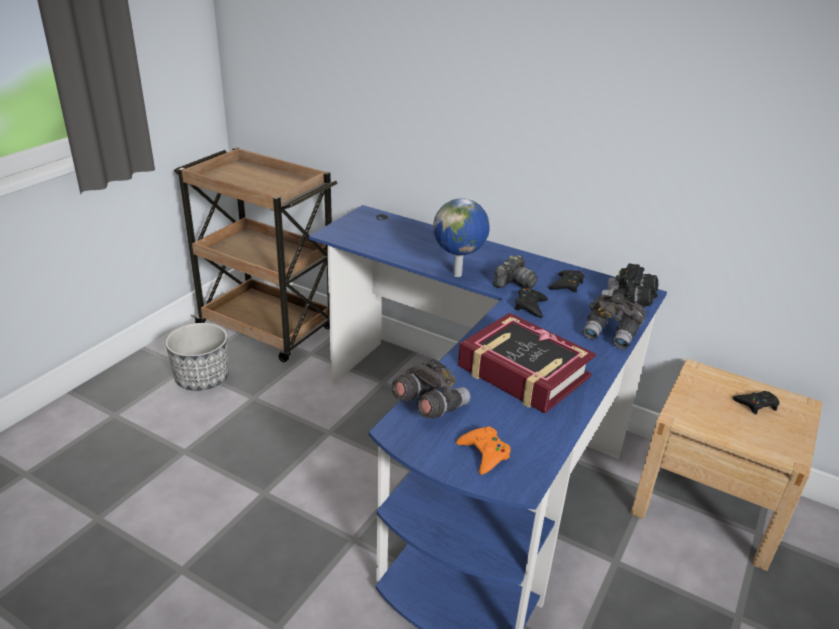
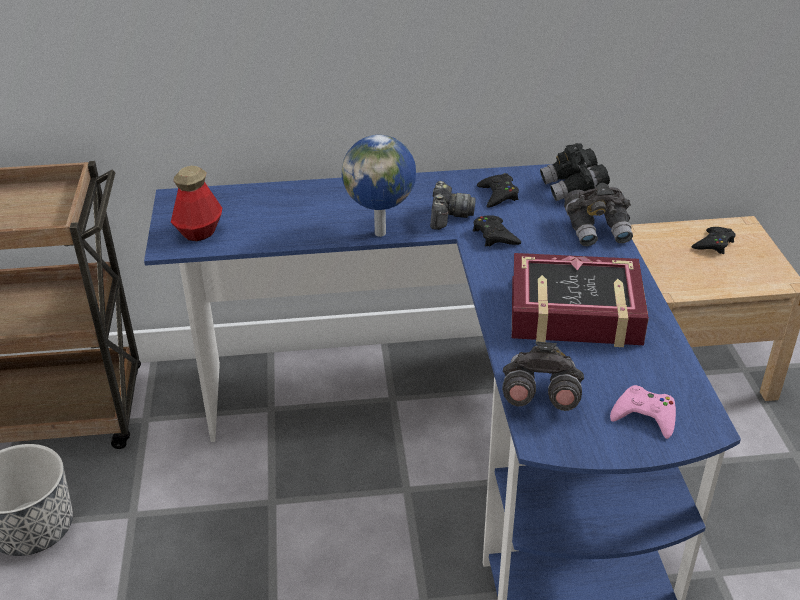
camera: 35 degrees left, 5 degrees up
(355, 233) = (199, 232): none -> bottle
(484, 453) = (645, 416): orange game controller -> pink game controller

